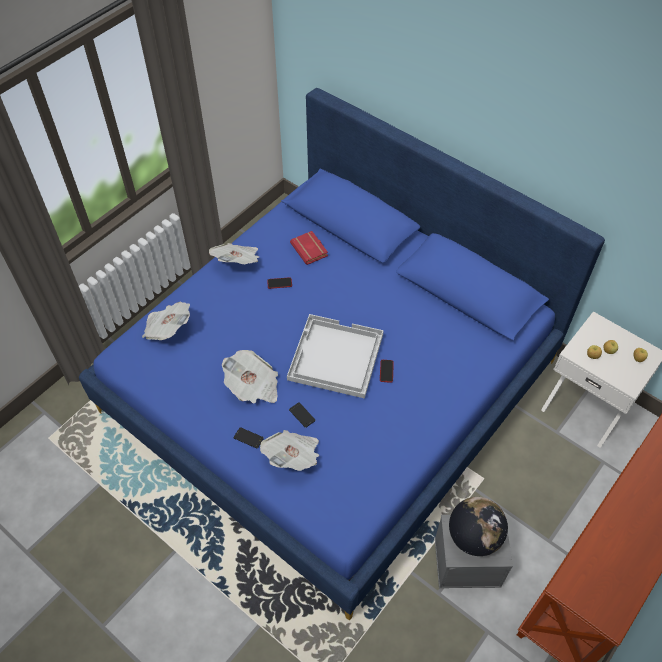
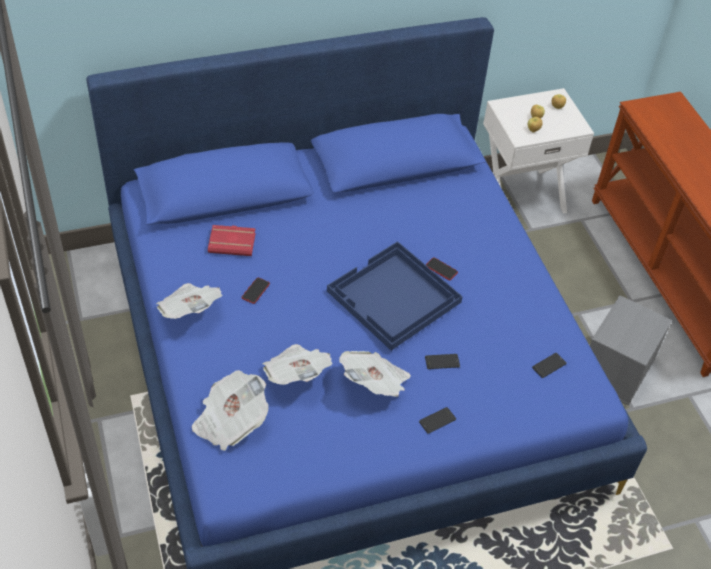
camera: 60 degrees left, 5 degrees down
(293, 456) = (487, 395): newspaper -> newspaper (296, 374)
(335, 357) = (394, 298): white tray -> blue tray
(351, 483) = (549, 365): none -> phone
(474, 536) = (628, 328): globe -> none

